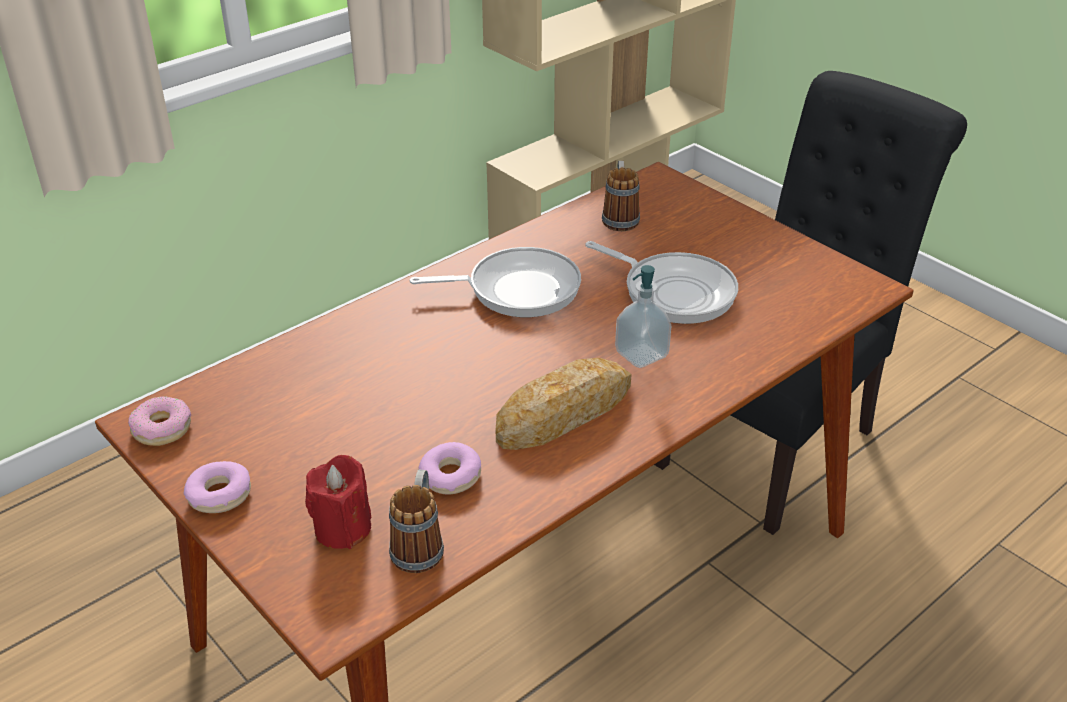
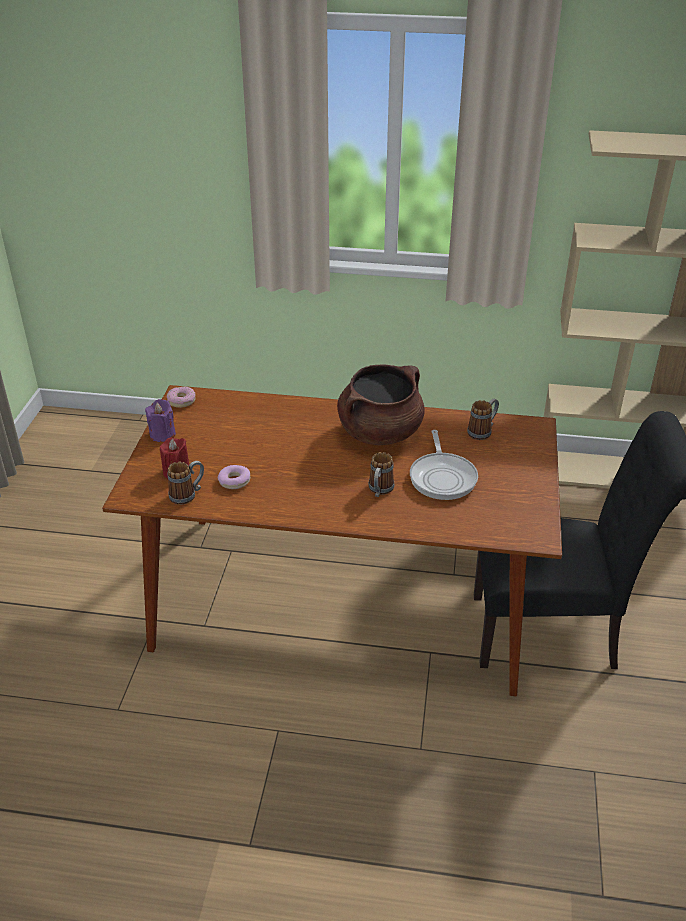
camera: 50 degrees right, 0 degrees up
(219, 495) = (162, 434): donut -> purple candle
(517, 289) = (380, 432): frying pan -> brown cooking pot
(564, 413) = (310, 490): bread -> none
(641, 354) = (379, 491): soap dispenser -> mug

